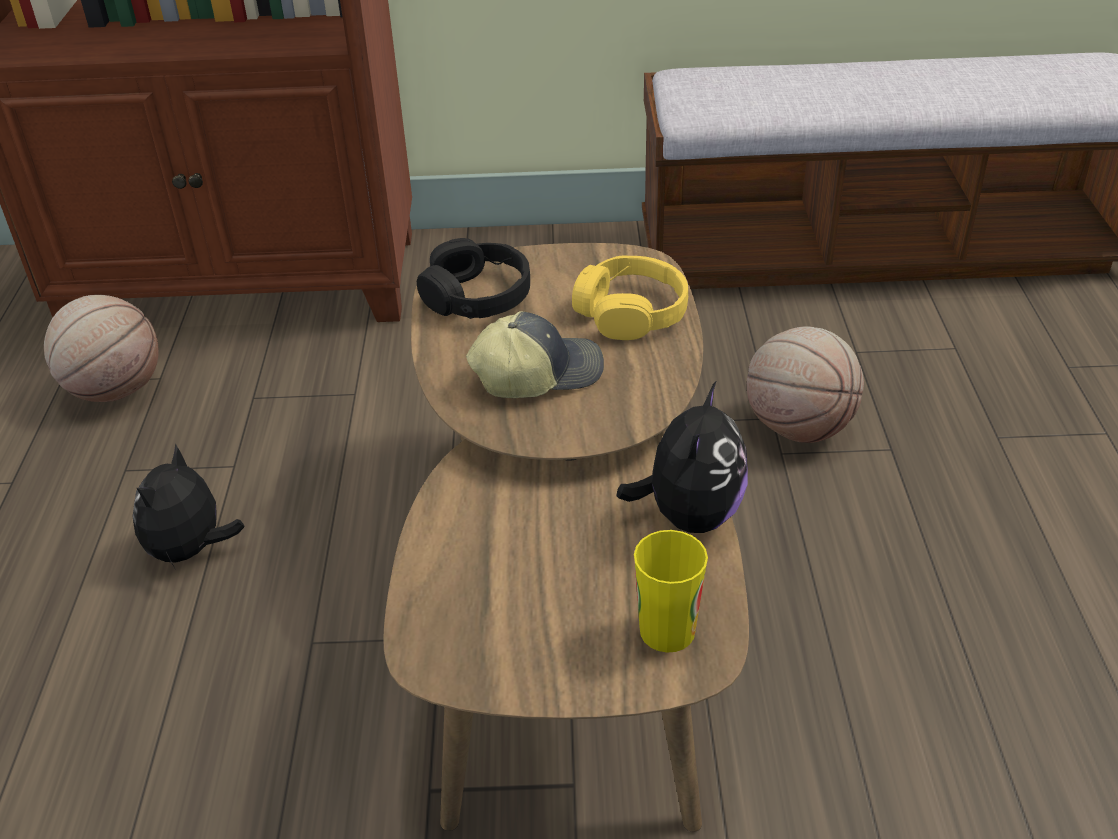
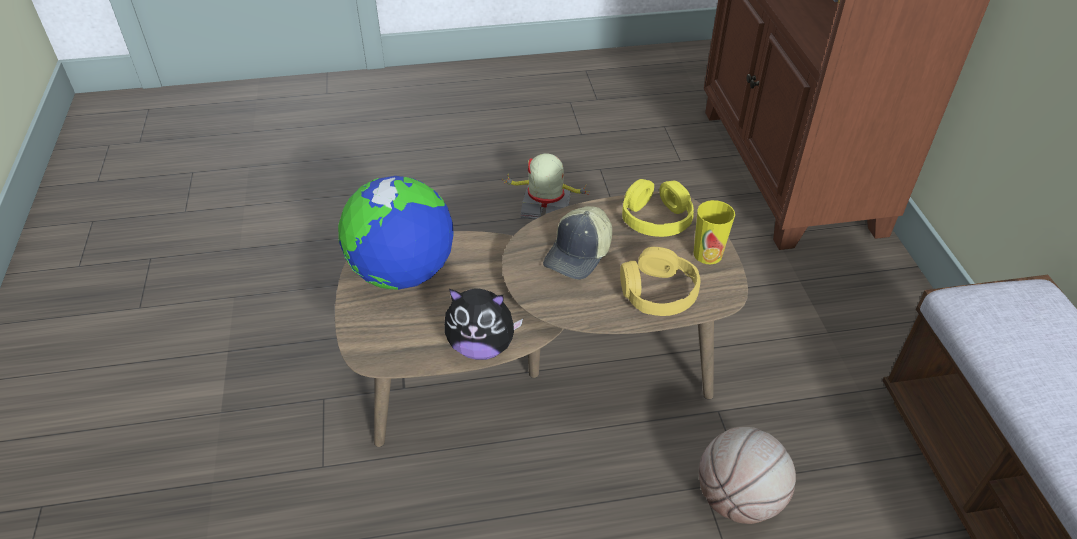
camera: 80 degrees right, 5 degrees up
(115, 390) = (663, 147): basketball -> none
(191, 550) = (546, 208): plush toy -> toy robot
(477, 296) = (656, 218): black headphones -> yellow headphones
(496, 612) = (402, 273): none -> globe
(537, 373) = (579, 254): cap -> cap turned 60 degrees clockwise
(667, 630) = (389, 341): cup -> cup (707, 254)

